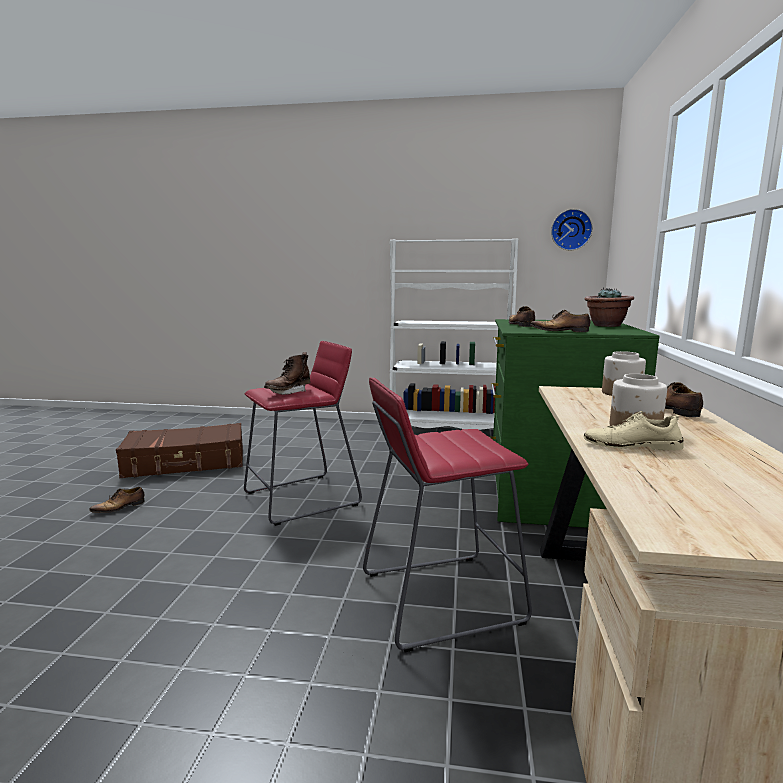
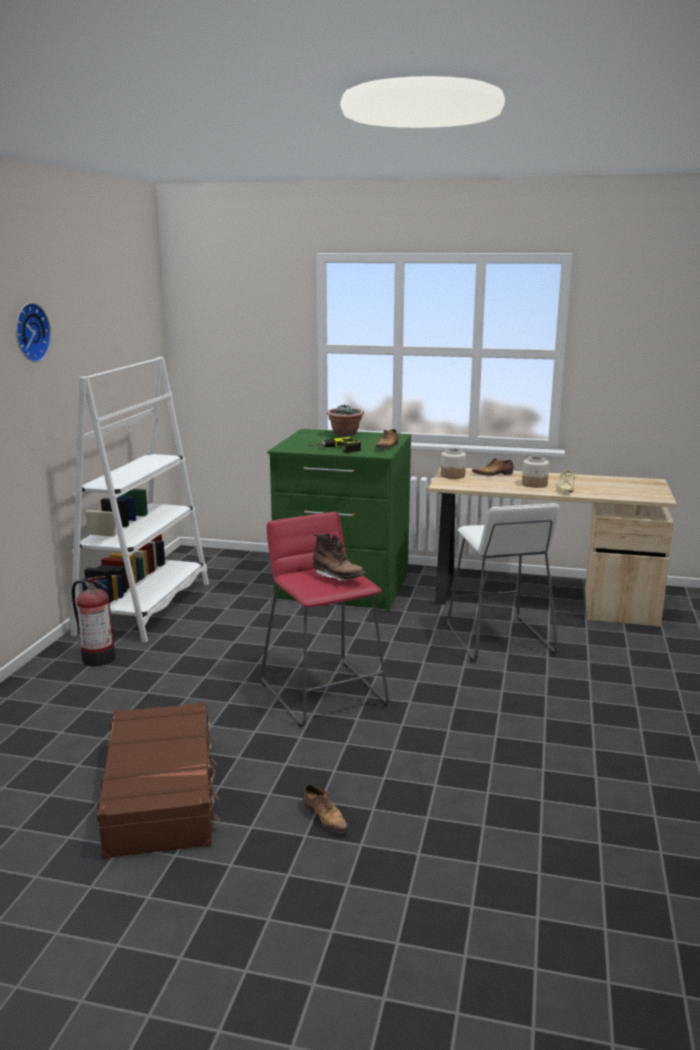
camera: 85 degrees left, 5 degrees up
(362, 431) = (97, 658): none -> fire extinguisher
(440, 598) = (498, 639): red stool -> white stool
(520, 325) = (336, 450): shoe -> power drill
(571, 230) = (149, 337): wall clock -> wall clock (29, 332)

